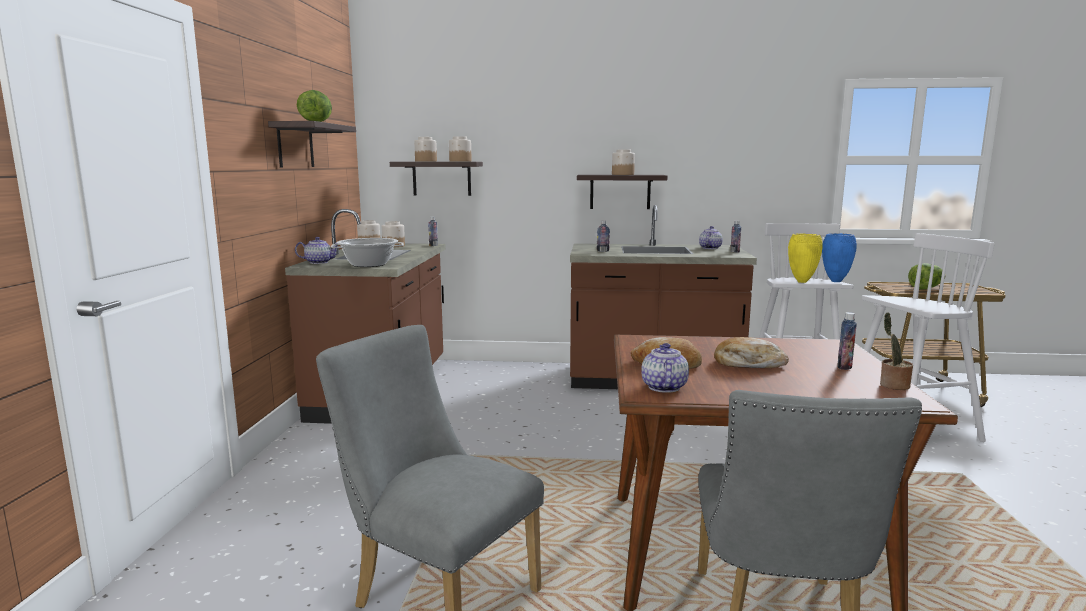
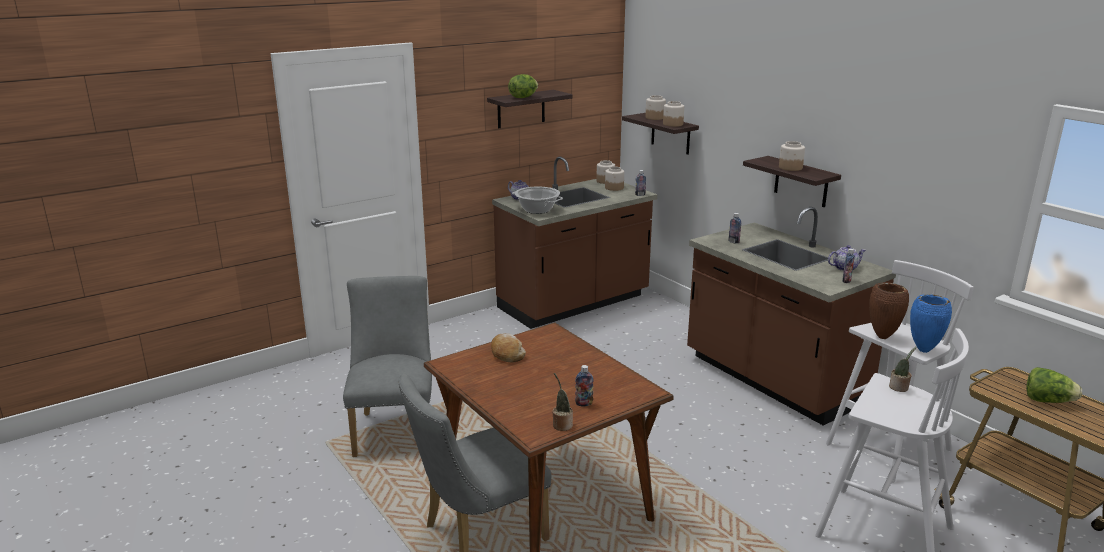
camera: 50 degrees right, 10 degrees up
(663, 387) = (463, 364): teapot -> none
(748, 364) = (544, 374): bread -> none
(801, 282) = (883, 337): yellow vase -> brown vase
(894, 297) = (899, 388): none -> potted plant

